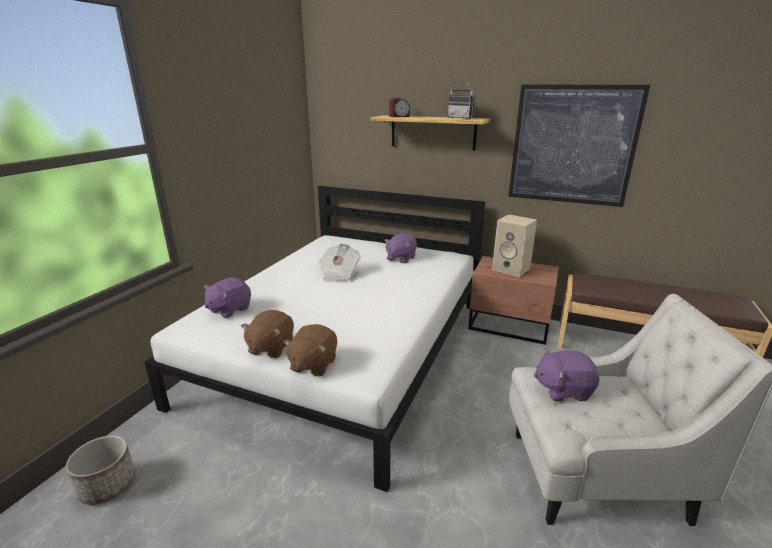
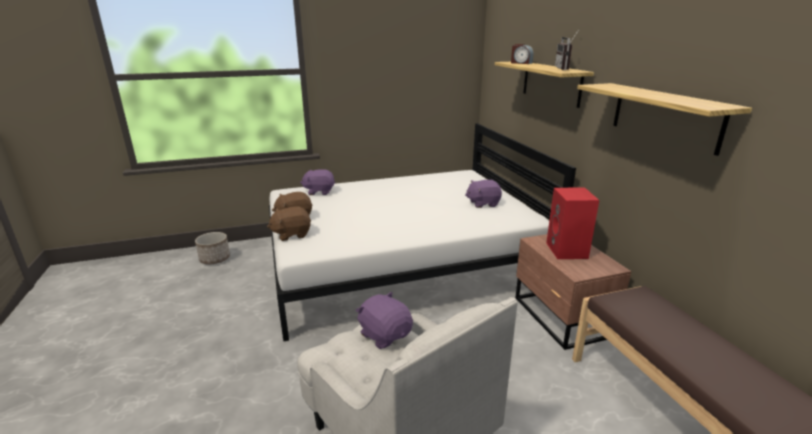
camera: 50 degrees right, 0 degrees up
(338, 274) = (414, 196): newspaper -> none
(512, 269) = (568, 251): beige speaker -> red speaker
(572, 145) = (665, 116): picture -> shelf

